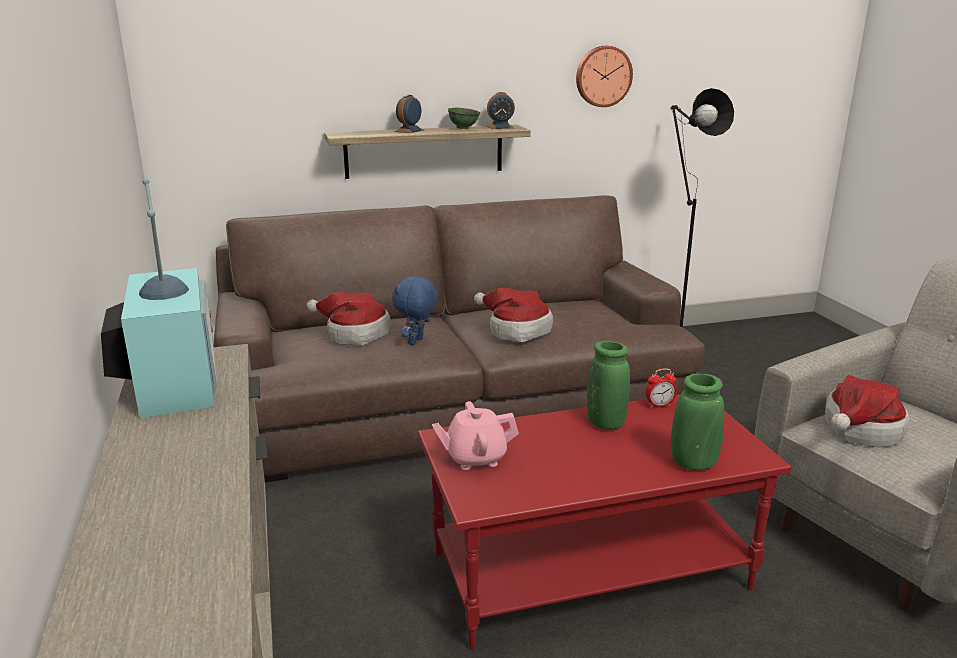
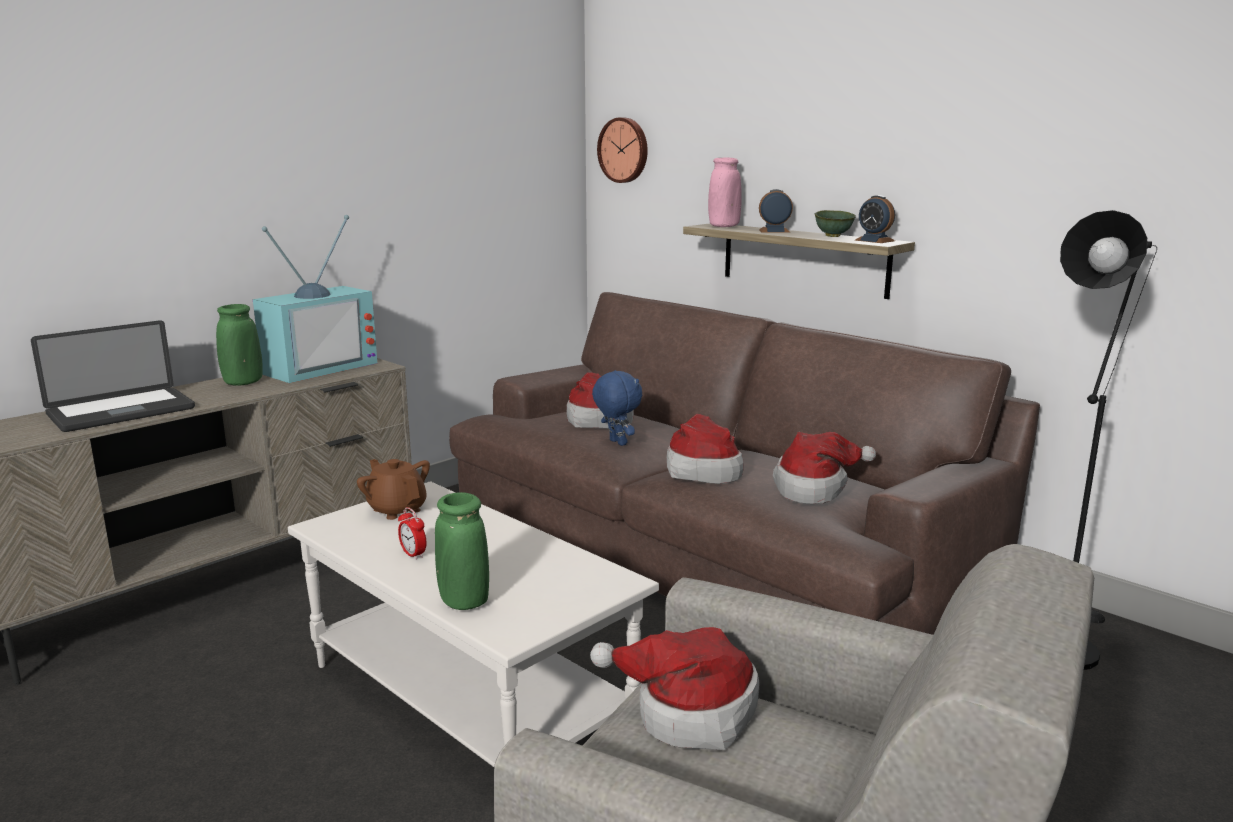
camera: 60 degrees right, 5 degrees down
(174, 530) = (121, 412): none -> laptop
(356, 133) = (724, 226): none -> pink vase
(416, 342) = (616, 443): blue plush toy -> blue plush toy turned 60 degrees clockwise
(475, 458) = (397, 509): pink teapot -> brown teapot
(585, 312) = (814, 489): none -> hat
(590, 569) = (471, 698): red coffee table -> white coffee table
(603, 76) = (1048, 186): wall clock -> wall clock (624, 150)
(605, 423) = (516, 546): green vase -> green vase (243, 383)
(659, 405) = (589, 565): alarm clock -> alarm clock (413, 554)

